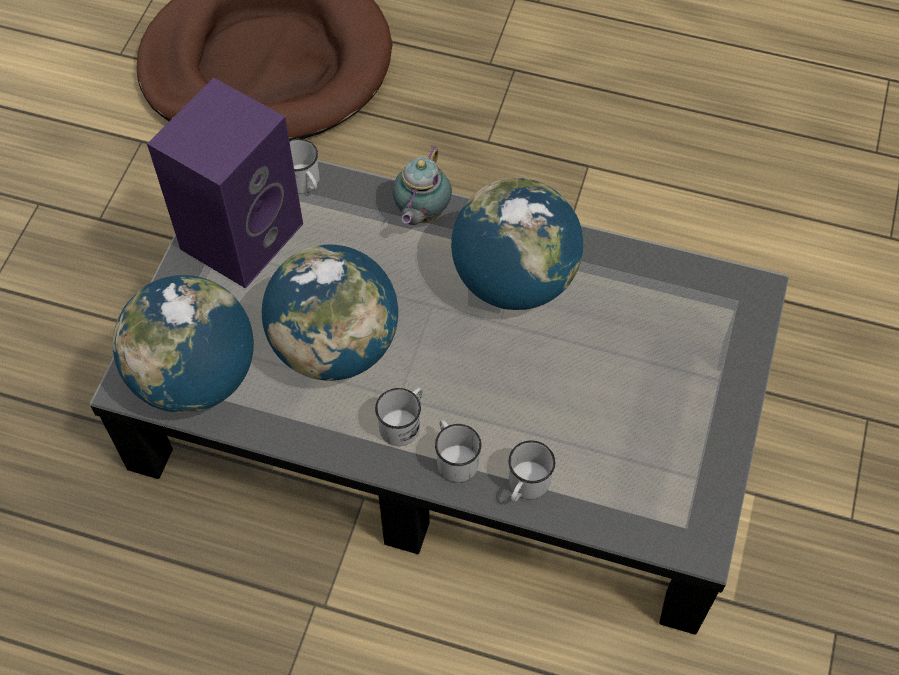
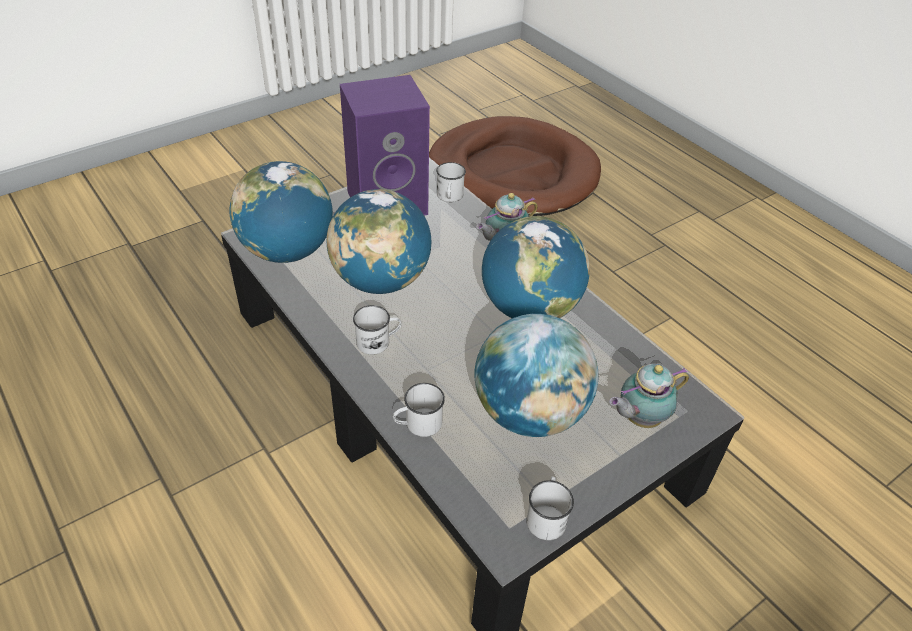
camera: 35 degrees right, 15 degrees down
(454, 458) = (389, 379): white mug -> white mug (546, 516)
(612, 402) = (529, 413): none -> globe
(708, 339) = (639, 419): none -> teapot

